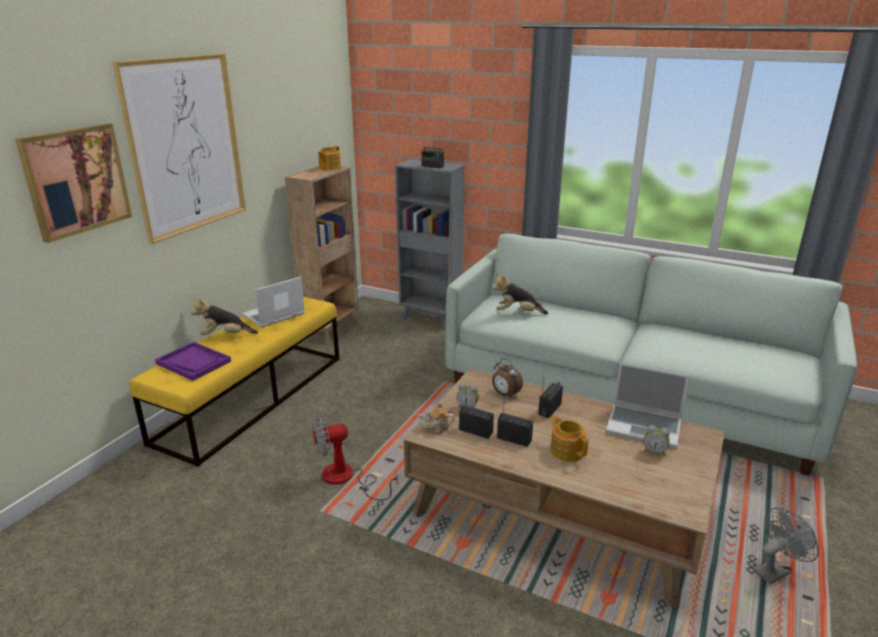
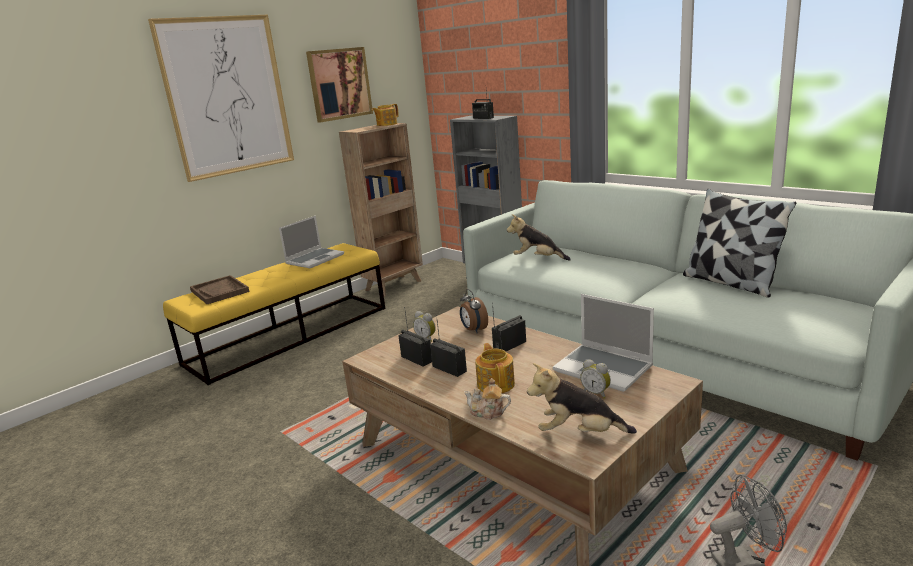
camera: 20 degrees right, 5 degrees down
(76, 181) = (111, 120): picture -> picture (339, 84)
(194, 362) = (220, 291): purple tray -> brown tray
(225, 336) = (262, 273): plush toy -> plush toy (579, 433)
(273, 315) = (315, 259): laptop -> laptop turned 150 degrees clockwise
(347, 478) = (323, 407): fan -> none
(435, 428) = (379, 354): teapot -> teapot (488, 412)
(695, 335) = (731, 283): none -> pillow

